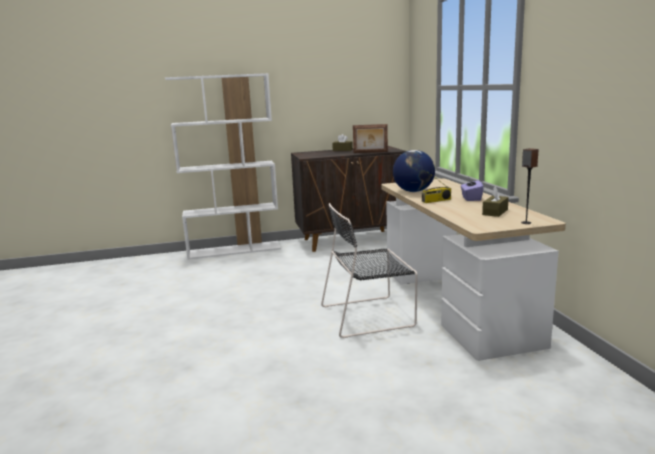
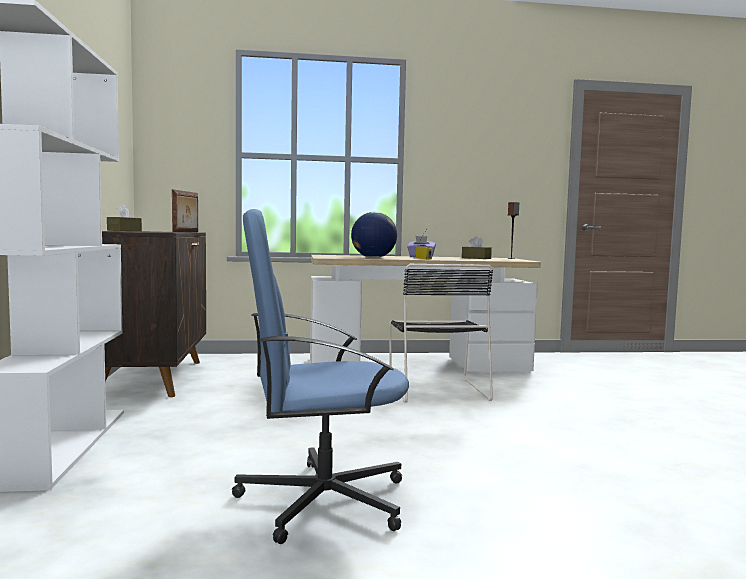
camera: 85 degrees left, 10 degrees down
(162, 300) = (320, 500): none -> blue office chair

